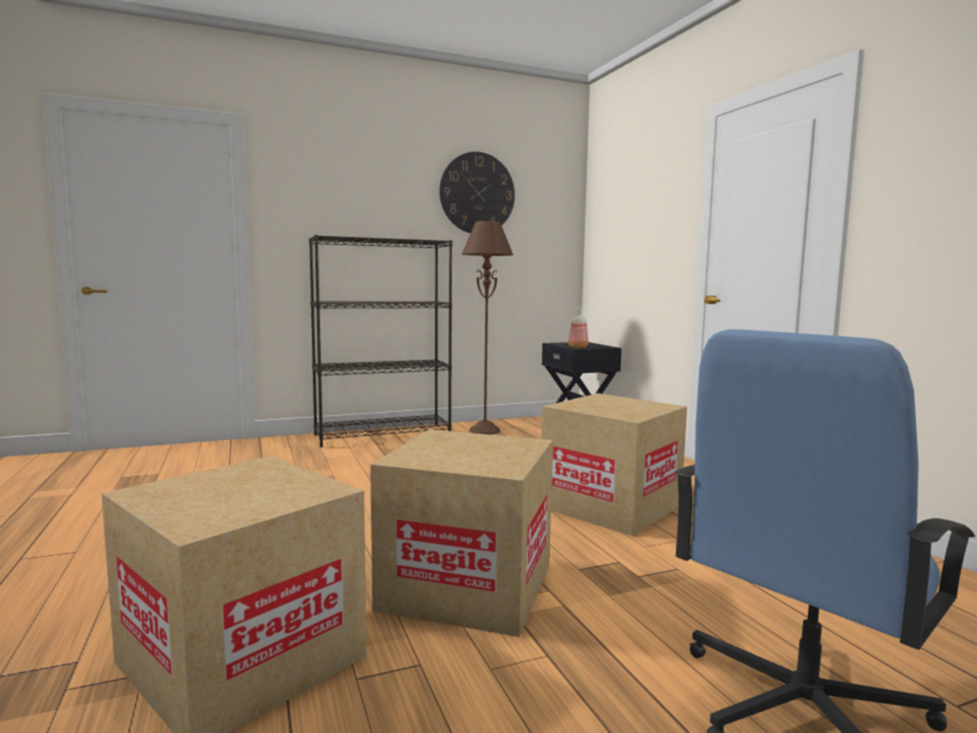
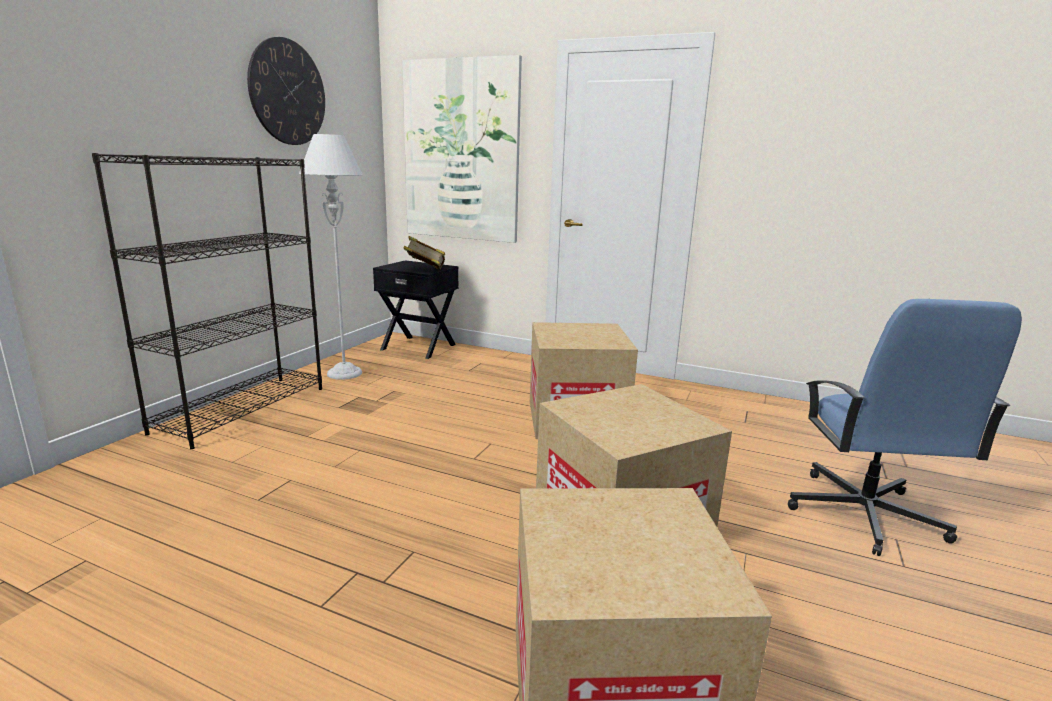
camera: 45 degrees left, 10 degrees up
(484, 431) = (344, 373): brown floor lamp -> grey floor lamp
(578, 347) = (425, 270): bottle -> book
(632, 233) = (461, 151): none -> picture

